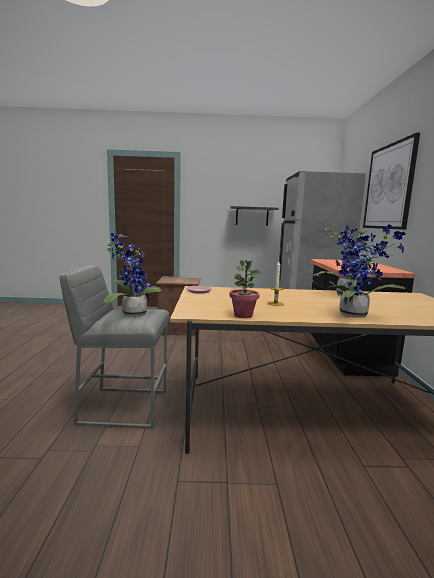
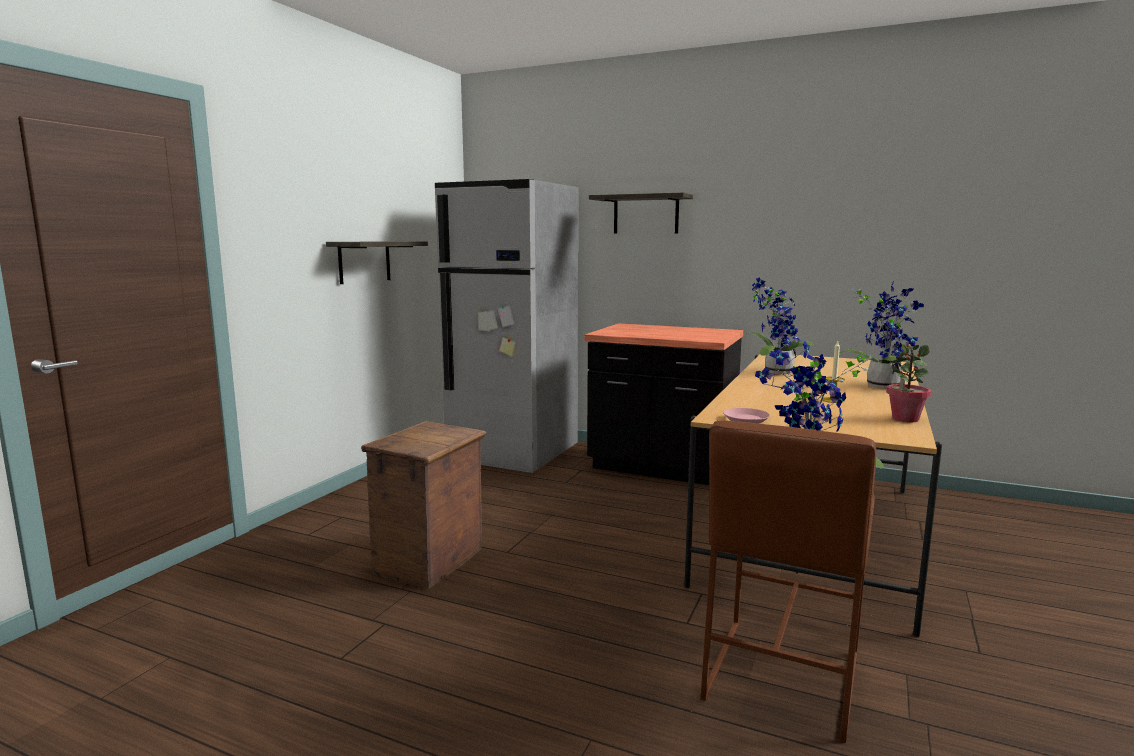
camera: 65 degrees left, 0 degrees up
(122, 407) = (781, 677): grey stool -> brown stool
(389, 187) = (646, 214): picture -> shelf

